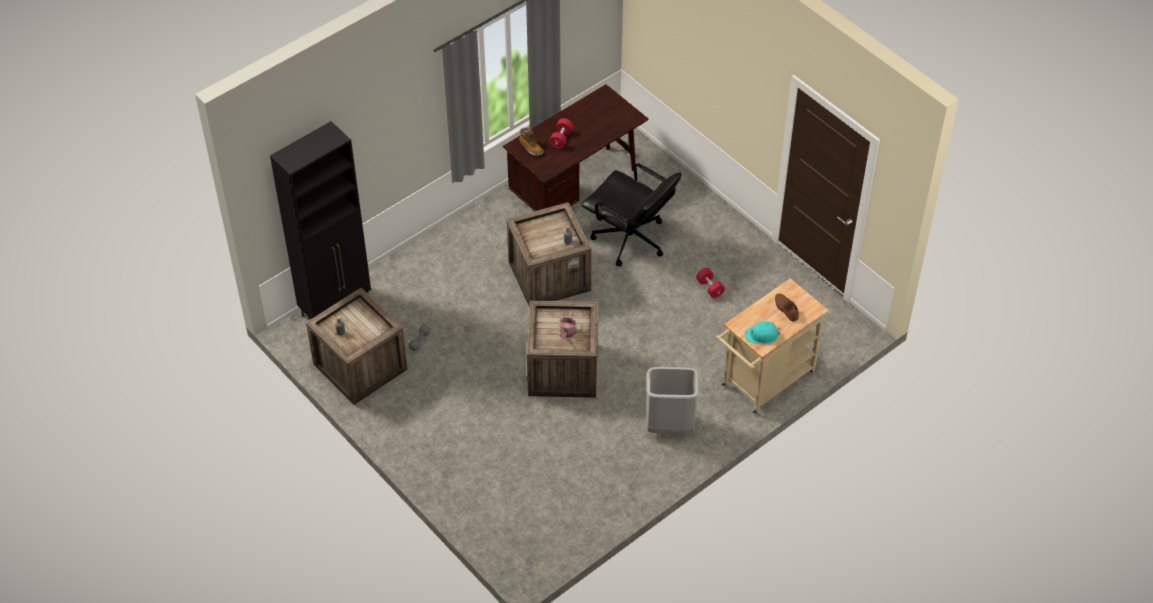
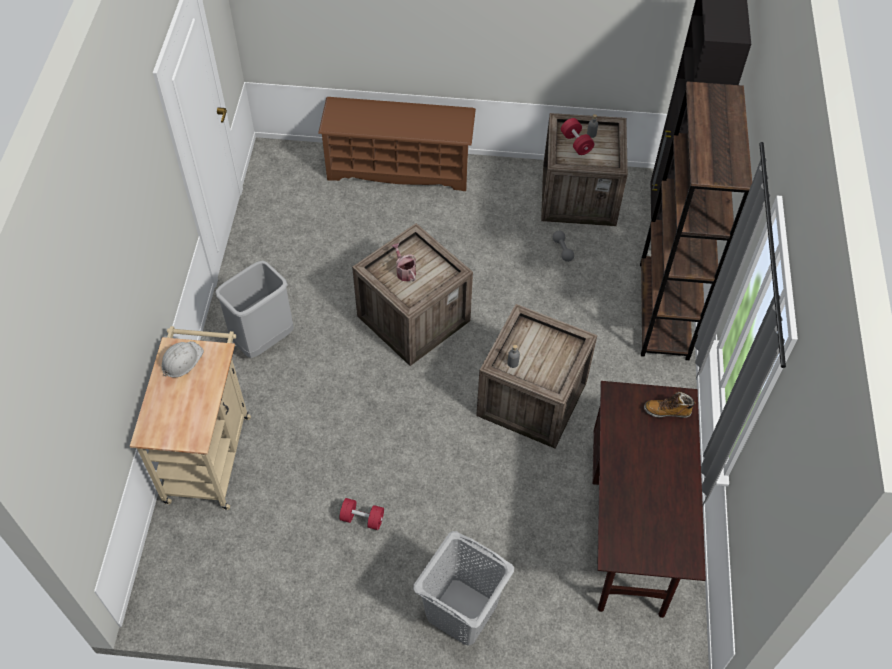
camera: 135 degrees right, 5 degrees up
(412, 263) = (663, 311): none -> brown bookcase
(450, 481) = (399, 168): none -> brown shoe rack
(561, 139) = (652, 450): red dumbbell -> red dumbbell (576, 143)
(630, 240) = (502, 507): black office chair -> none
(702, 215) = (461, 611): none -> grey laundry basket
(762, 335) = (181, 360): turquoise hard hat -> white hard hat
(785, 308) = (180, 410): brown shoe -> none

